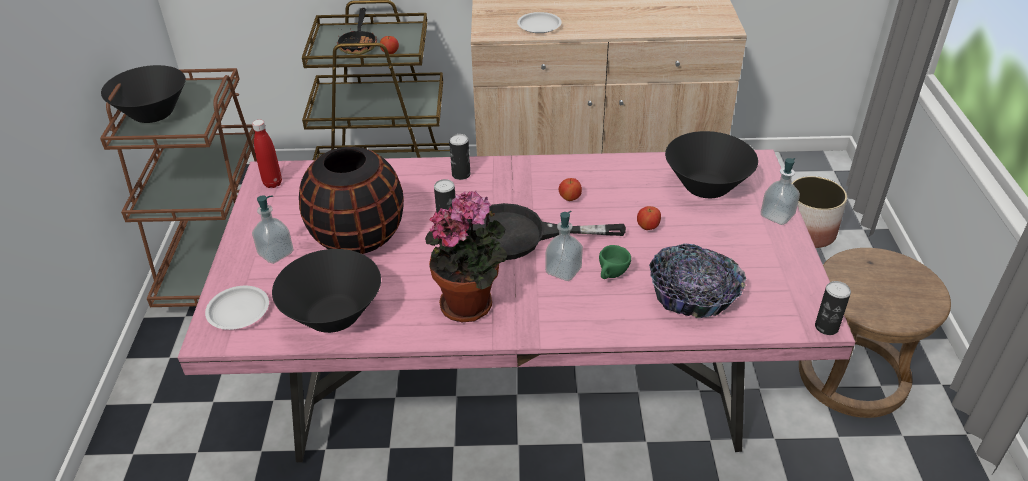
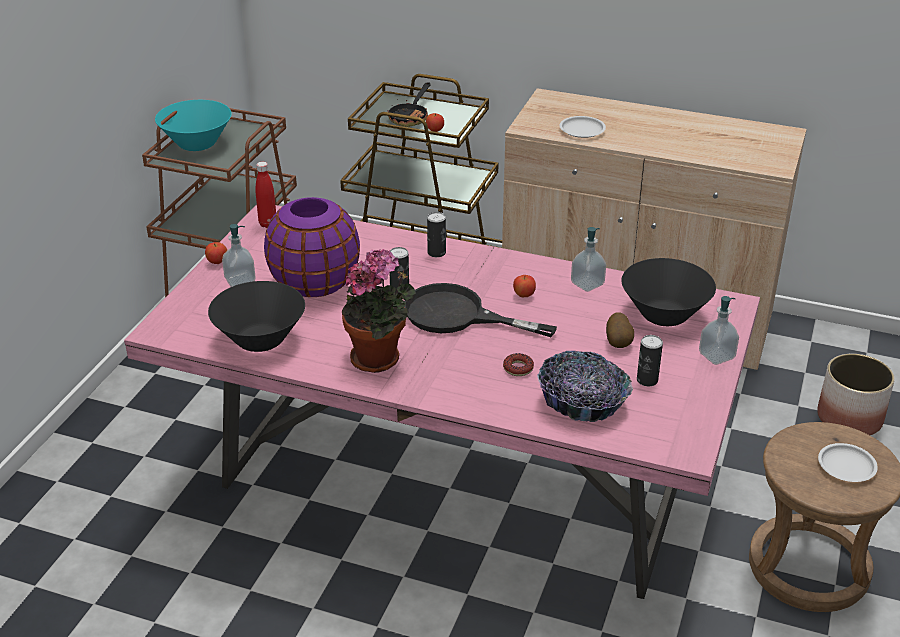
camera: 20 degrees right, 5 degrees down
(153, 114) = (197, 144): black bowl -> turquoise bowl
(238, 311) = (187, 317): white plate -> white plate (846, 466)
(358, 237) = (315, 284): black vase -> purple vase
(563, 271) = (477, 353): soap dispenser -> soap dispenser (587, 284)
(611, 276) = (518, 368): green cup -> donut
(648, 227) = (581, 336): apple -> apple (217, 262)
(685, 225) = (619, 343): none -> potato
(826, 327) = (691, 458): can -> can (647, 380)

